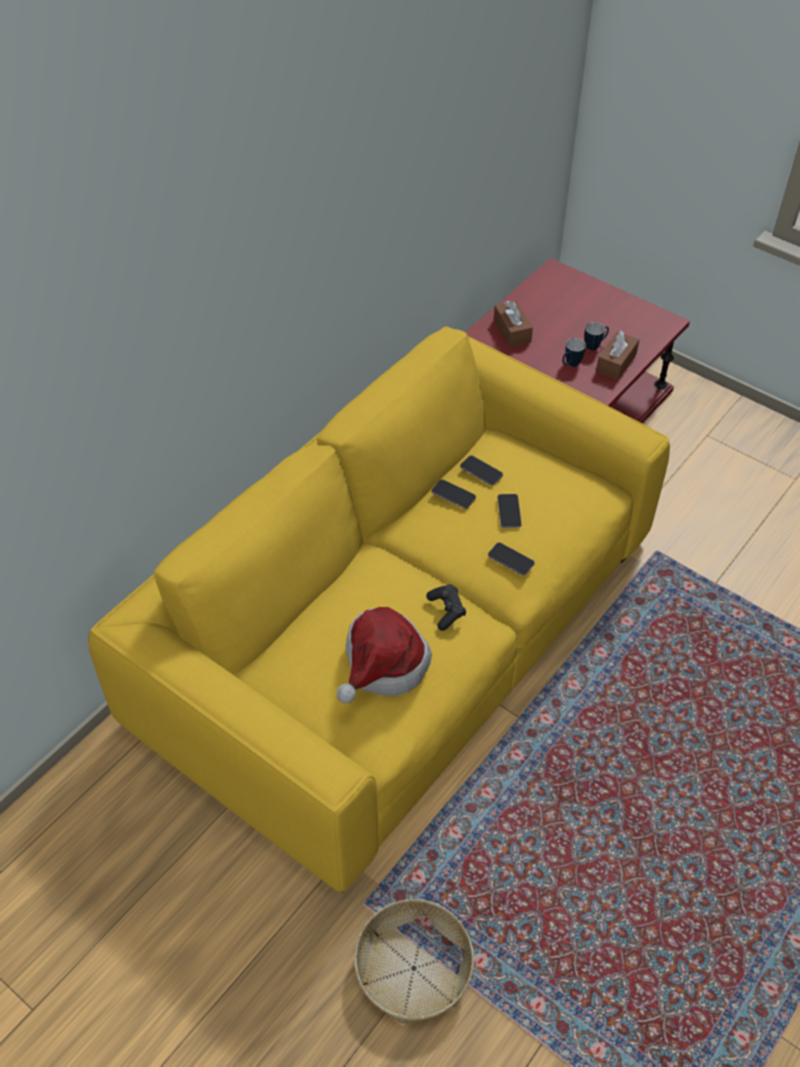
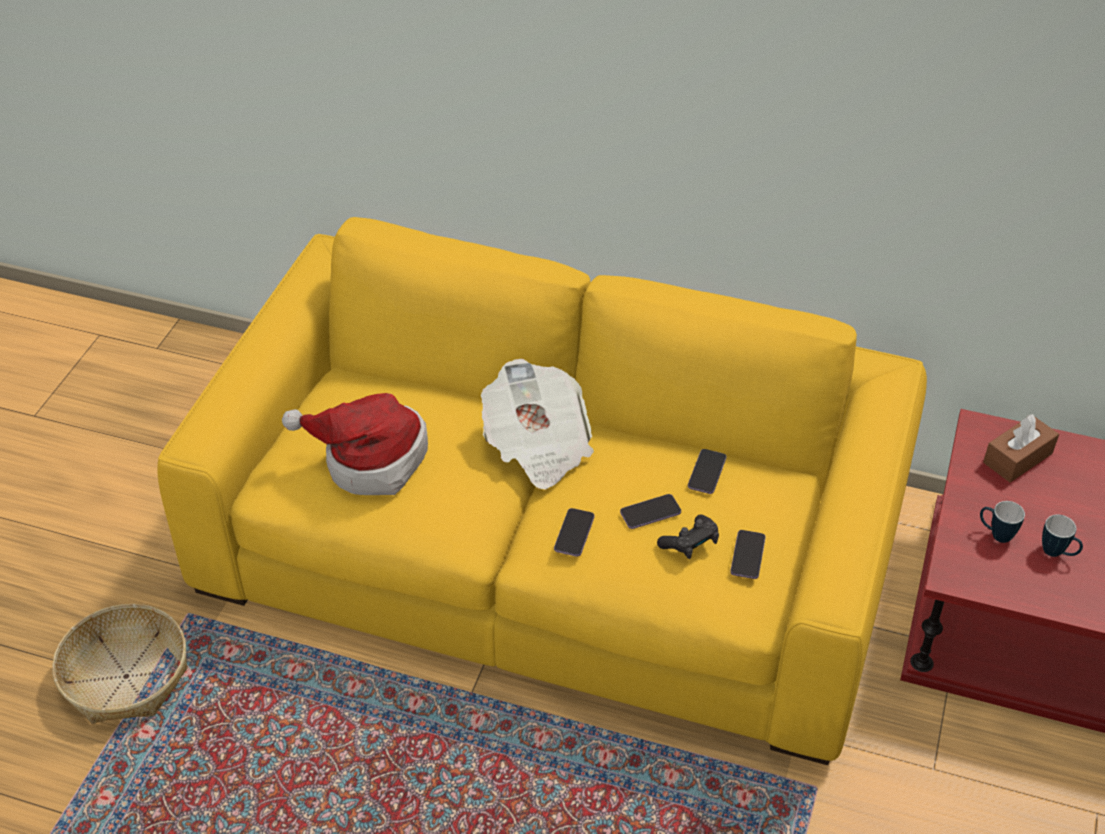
camera: 70 degrees right, 5 degrees down
(409, 558) = (537, 446): none -> newspaper
(446, 611) = (469, 494): black game controller -> black game controller (690, 544)
(453, 495) = (653, 457): phone -> phone (747, 556)
(616, 363) = (1038, 585): brown tissue box -> none

